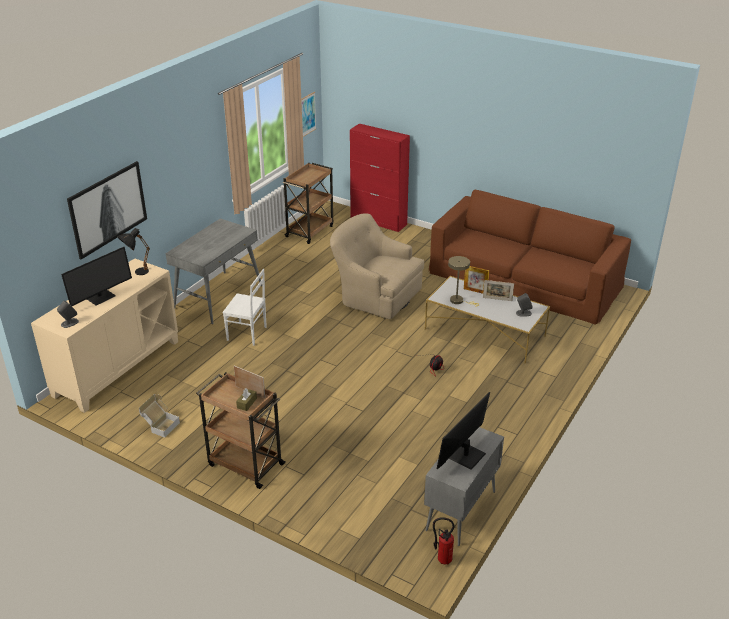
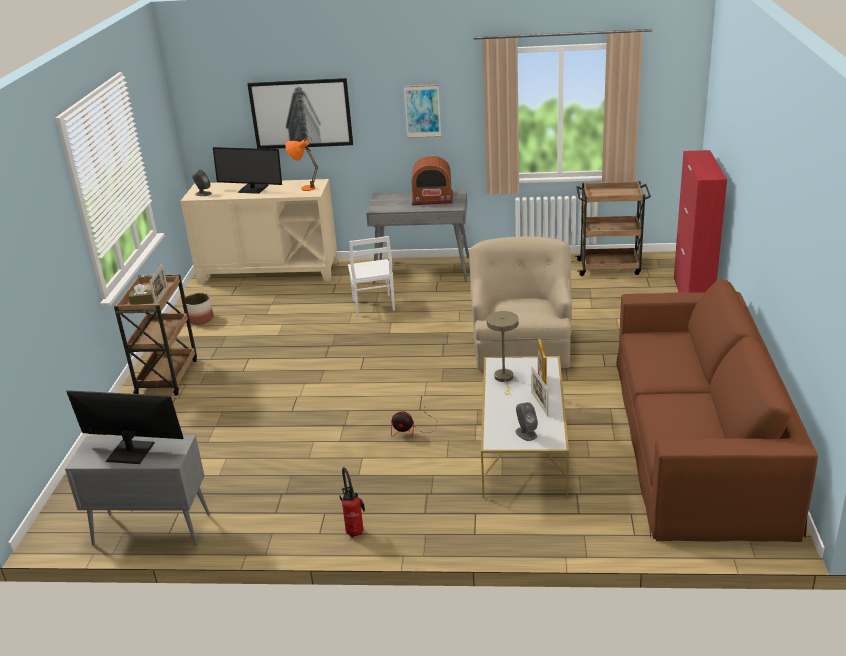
camera: 65 degrees right, 5 degrees down
(136, 273) = (304, 187): black table lamp -> orange table lamp
(160, 425) = (200, 319): cardboard box -> planter
(217, 234) = (432, 198): none -> radio
(307, 114) = (667, 120): picture -> picture (422, 111)
(442, 559) = (67, 539): fire extinguisher -> fire extinguisher (355, 530)

